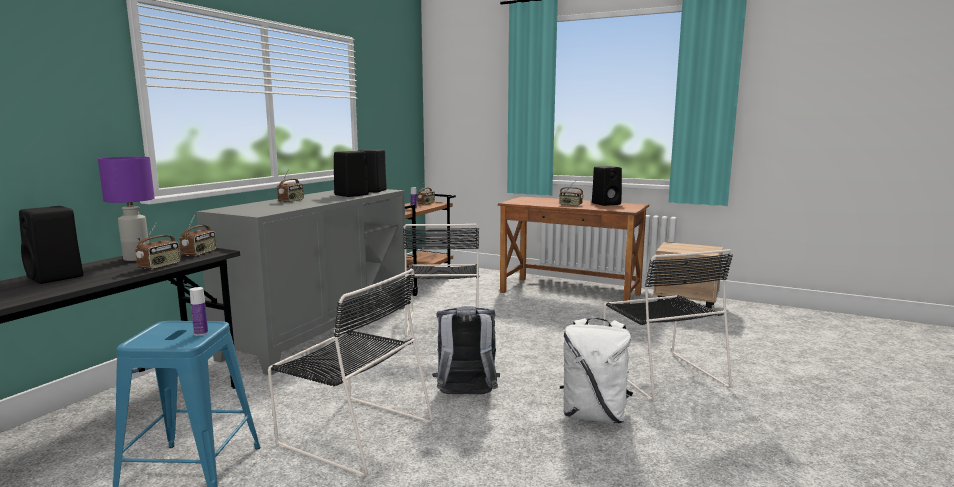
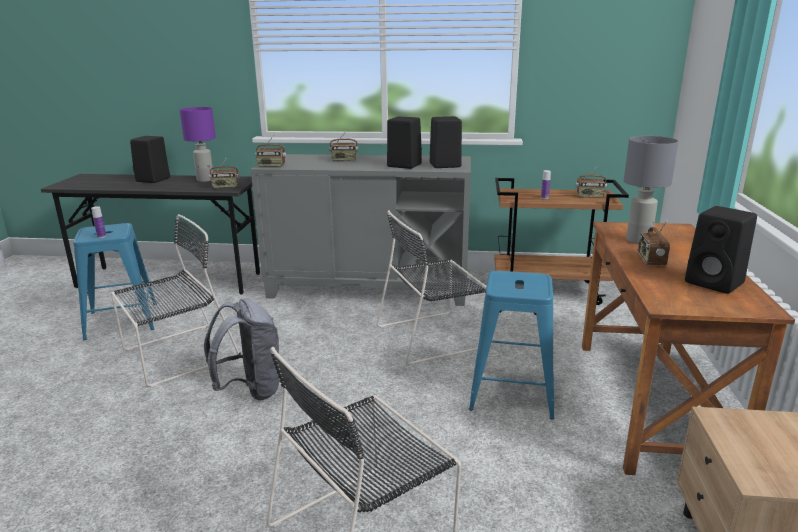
camera: 70 degrees right, 10 degrees up
(160, 266) = (184, 188): radio -> radio (271, 166)
(353, 432) = (176, 355): black chair -> black chair turned 135 degrees counterclockwise
(537, 316) = (512, 392): none -> blue stool
(539, 202) = (638, 240): none -> grey table lamp
(594, 415) = (222, 479): white backpack -> none

